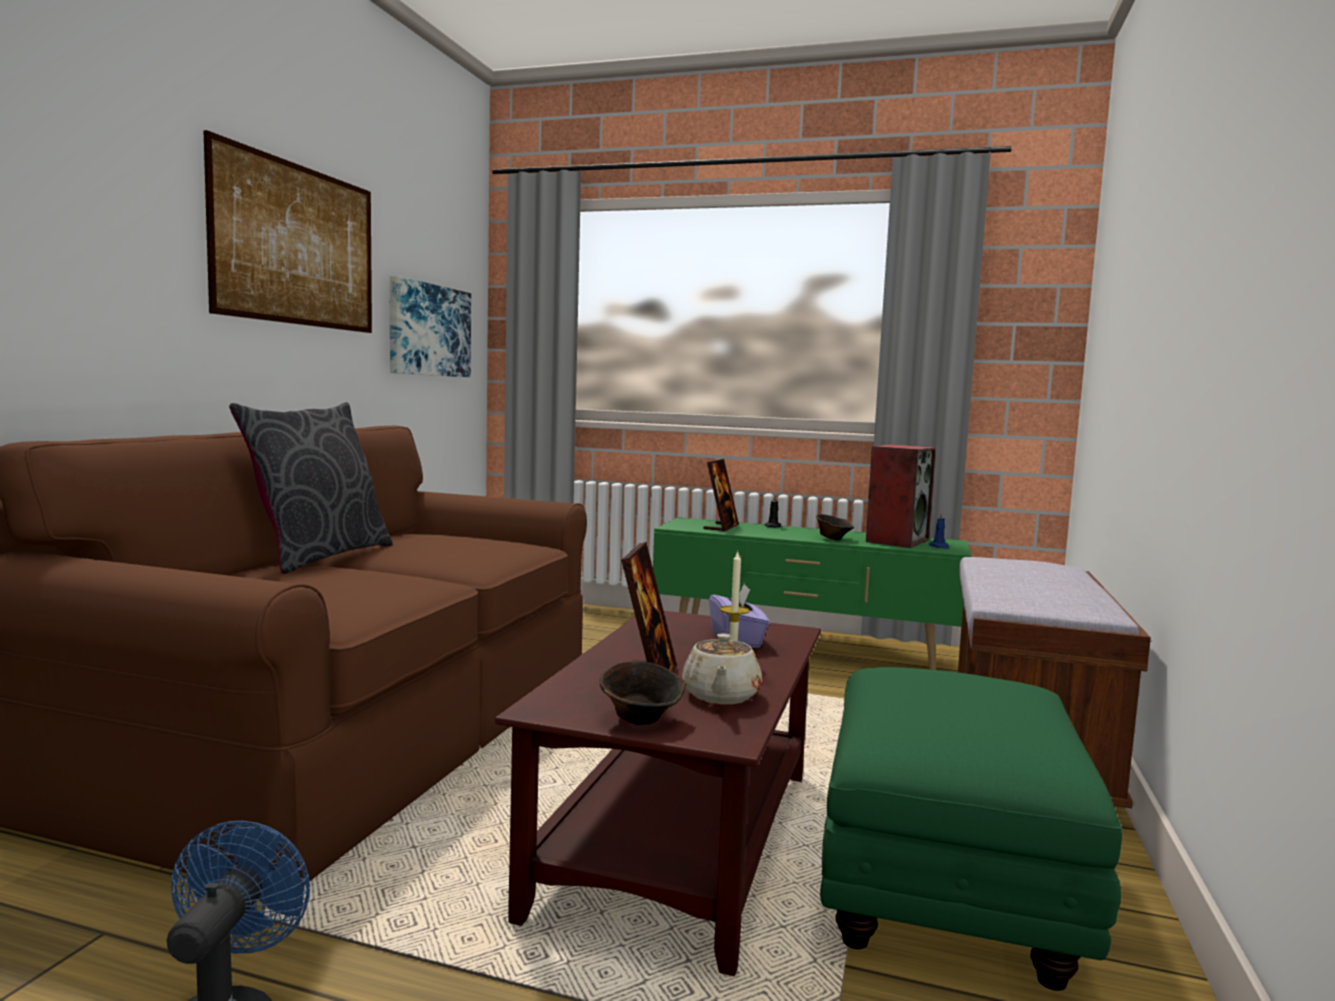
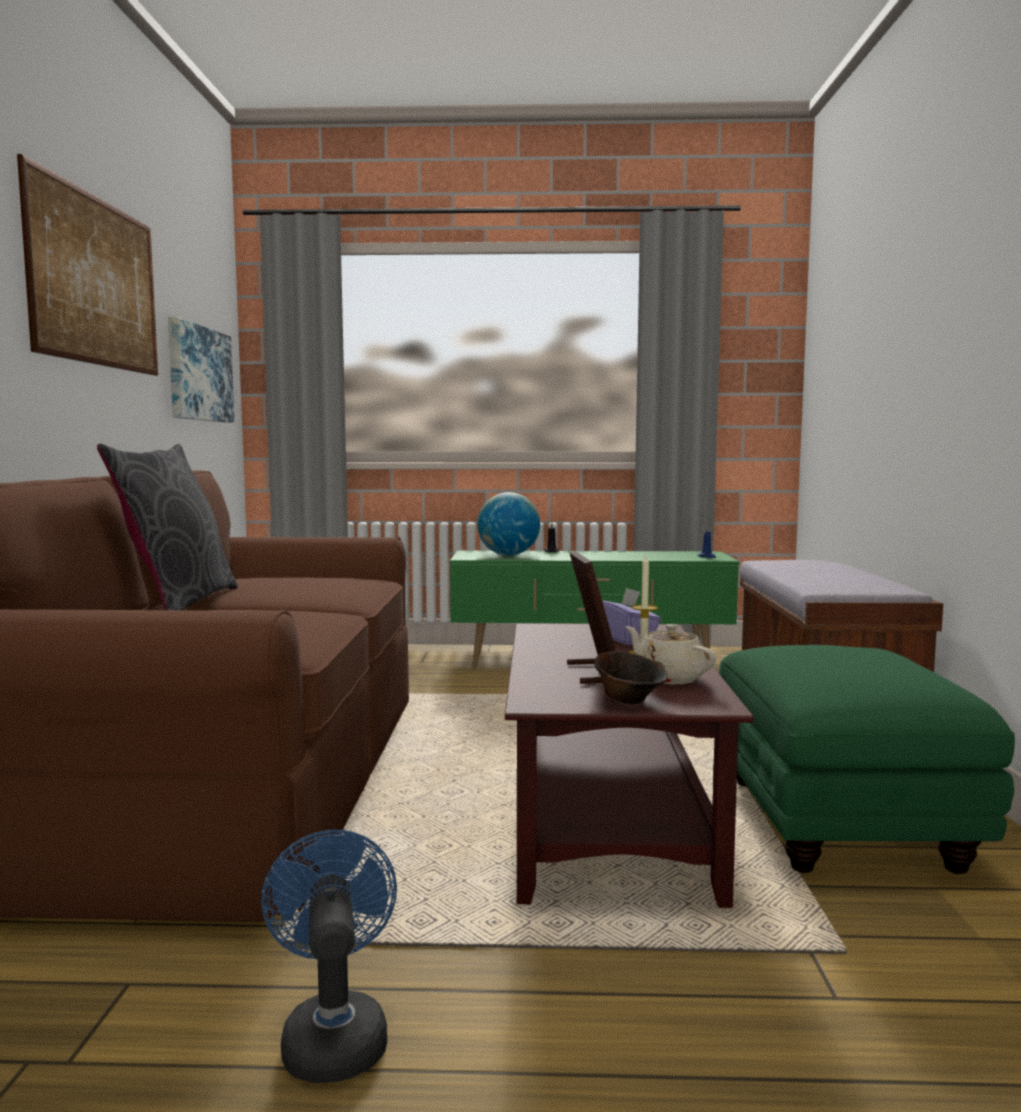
camera: 15 degrees left, 0 degrees up
(720, 696) = (668, 678): beige teapot -> beige teapot turned 150 degrees clockwise
(721, 527) = (508, 555): picture frame -> globe
(833, 539) = (615, 557): brown bowl -> none
(897, 540) = (668, 555): speaker -> none

